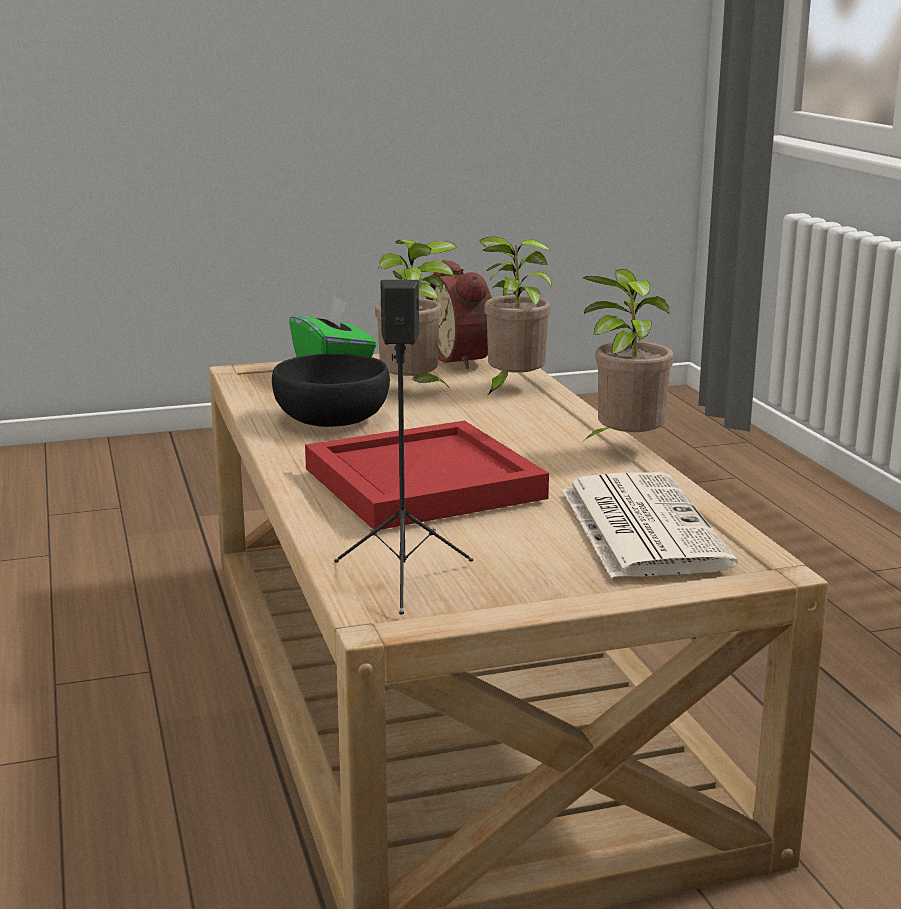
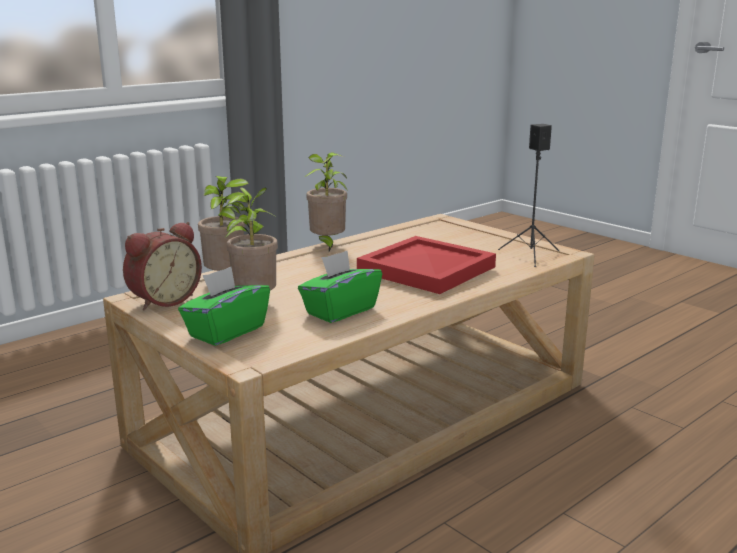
camera: 115 degrees left, 0 degrees up
(330, 419) = (340, 311): black bowl -> green tissue box
(639, 526) = (426, 234): newspaper -> none

